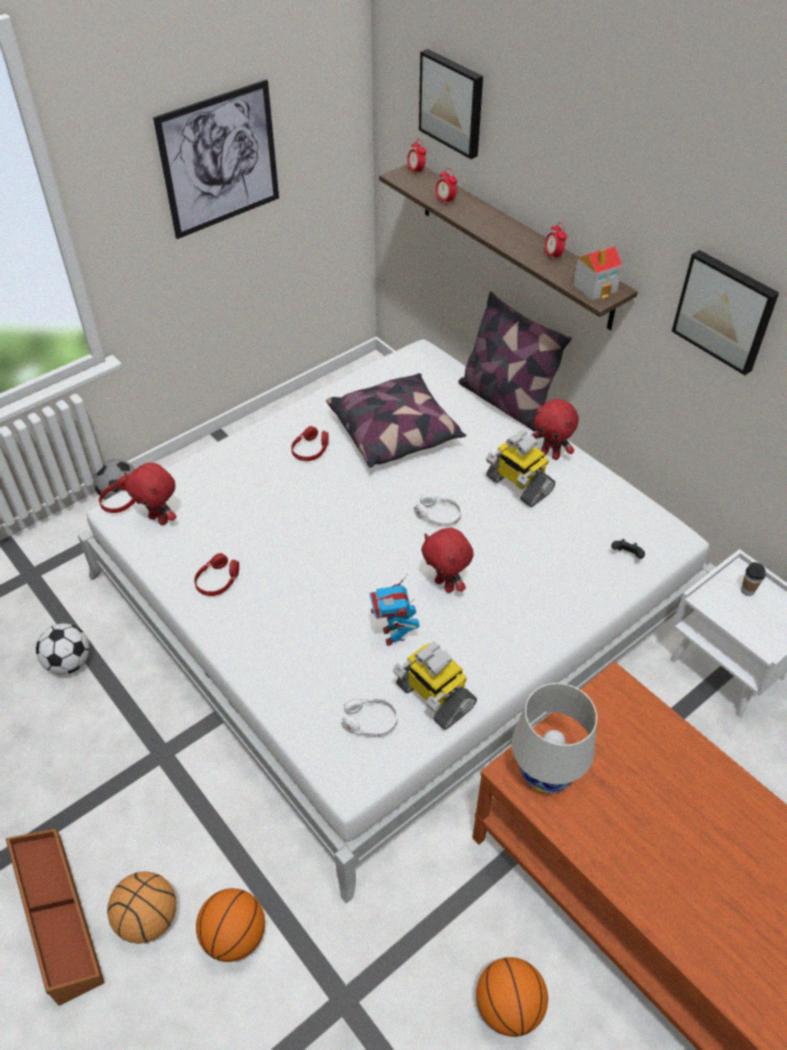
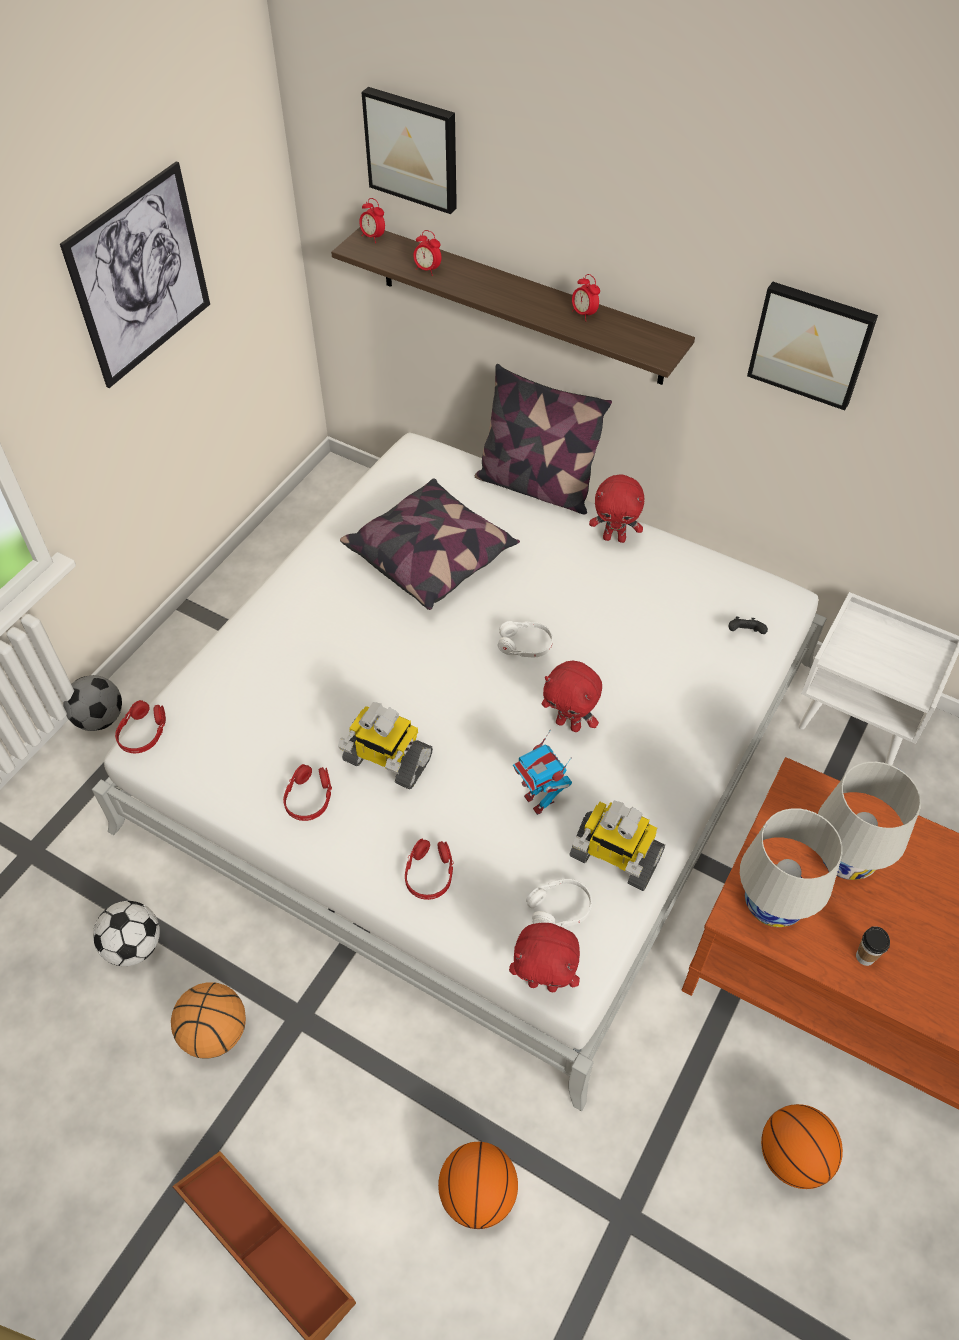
camera: 20 degrees left, 5 degrees up
(147, 919) = (371, 1213): basketball -> basketball (214, 1033)
(159, 519) = (201, 743): red plush toy -> red plush toy (543, 983)
(310, 450) = (343, 605): red headphones -> red headphones (429, 874)
(518, 485) = (596, 584): toy robot -> toy robot (386, 760)
(595, 288) = (648, 343): toy house -> none
(628, 758) = (845, 859): none -> white table lamp
(747, 590) = (874, 635): cup -> cup (865, 957)

